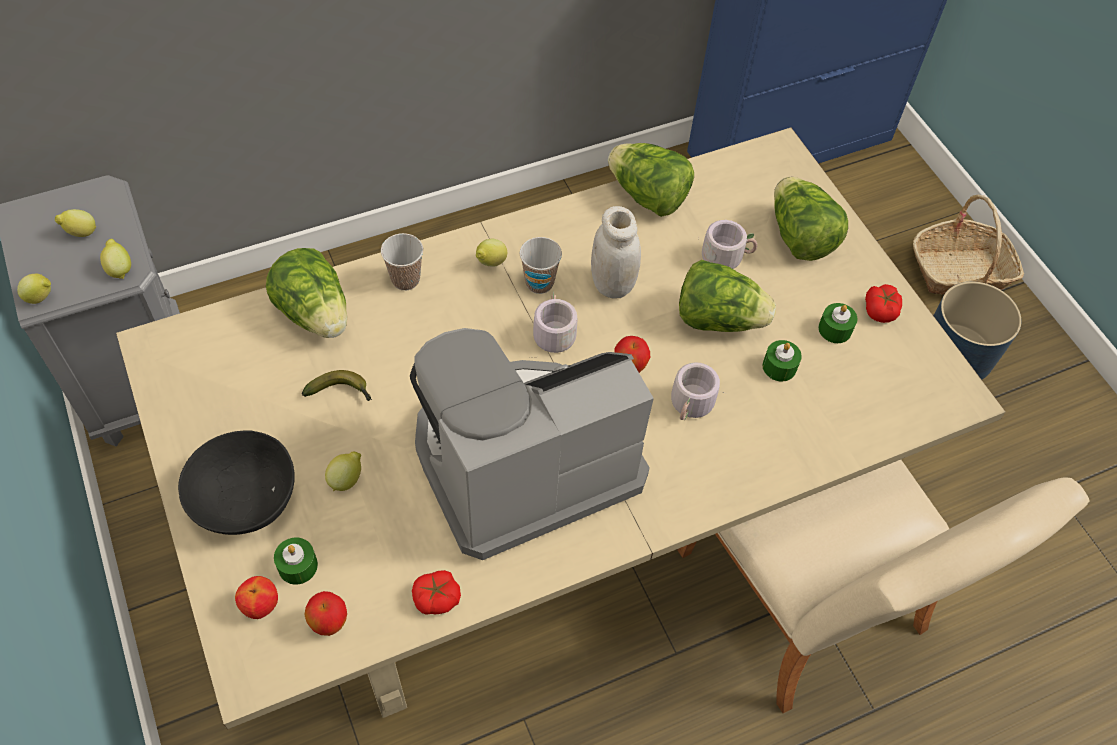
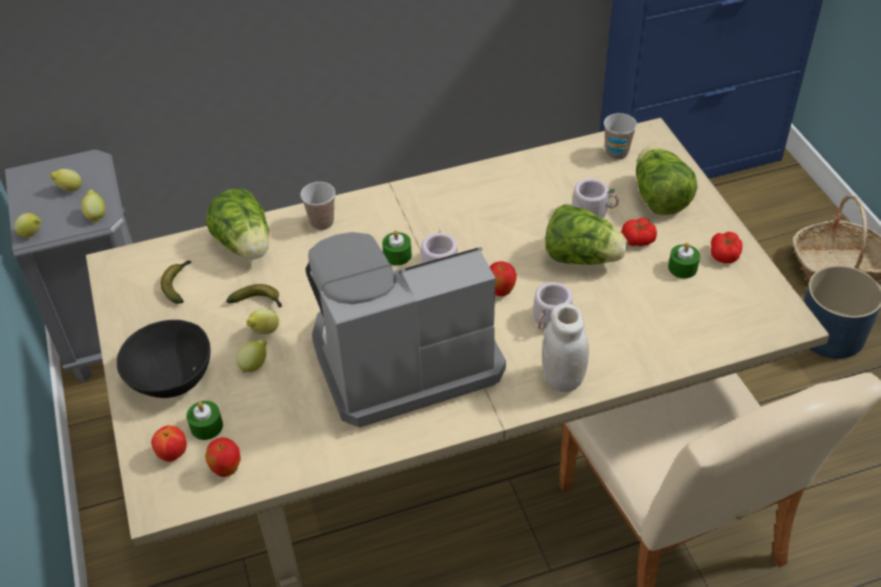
camera: 10 degrees right, 10 degrees down
(239, 371) = (178, 284): none -> banana
(437, 598) = (317, 455): tomato -> tomato (638, 239)
(490, 263) = (393, 212): lemon -> lemon (264, 332)
(539, 283) = (432, 227): cup -> cup (616, 153)
(612, 284) = (493, 230): white jar -> white jar (562, 378)
(647, 196) = (531, 166): lettuce -> none
(779, 367) = (630, 294): green candle -> green candle (397, 255)

